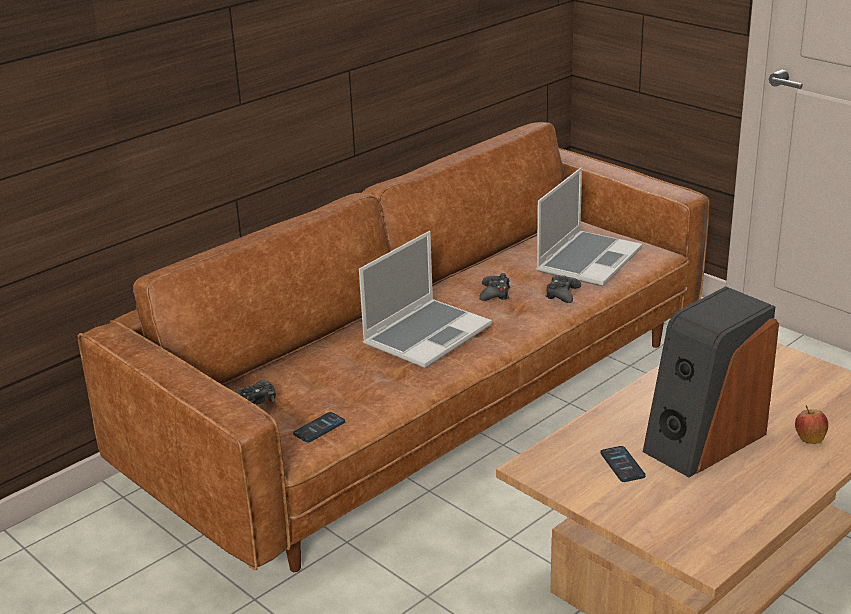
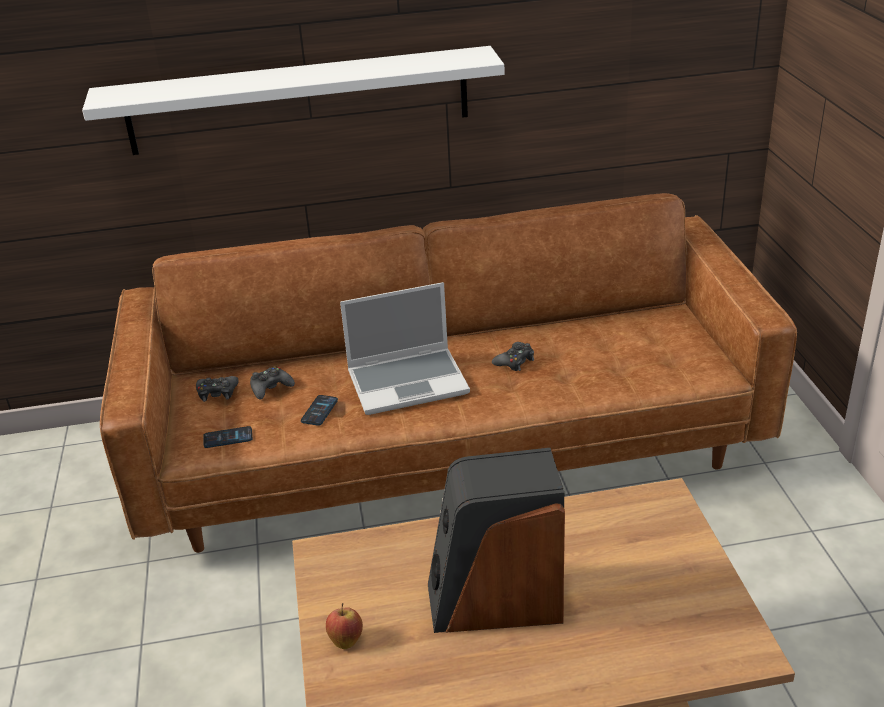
camera: 35 degrees right, 5 degrees up
(233, 87) = (299, 101): none -> white shelf
(562, 294) = (572, 384): black game controller -> black game controller (270, 388)
(588, 260) = (641, 356): laptop -> none
(622, 465) = (394, 589): phone -> phone (319, 411)
(809, 439) = (600, 650): apple -> apple (346, 639)

